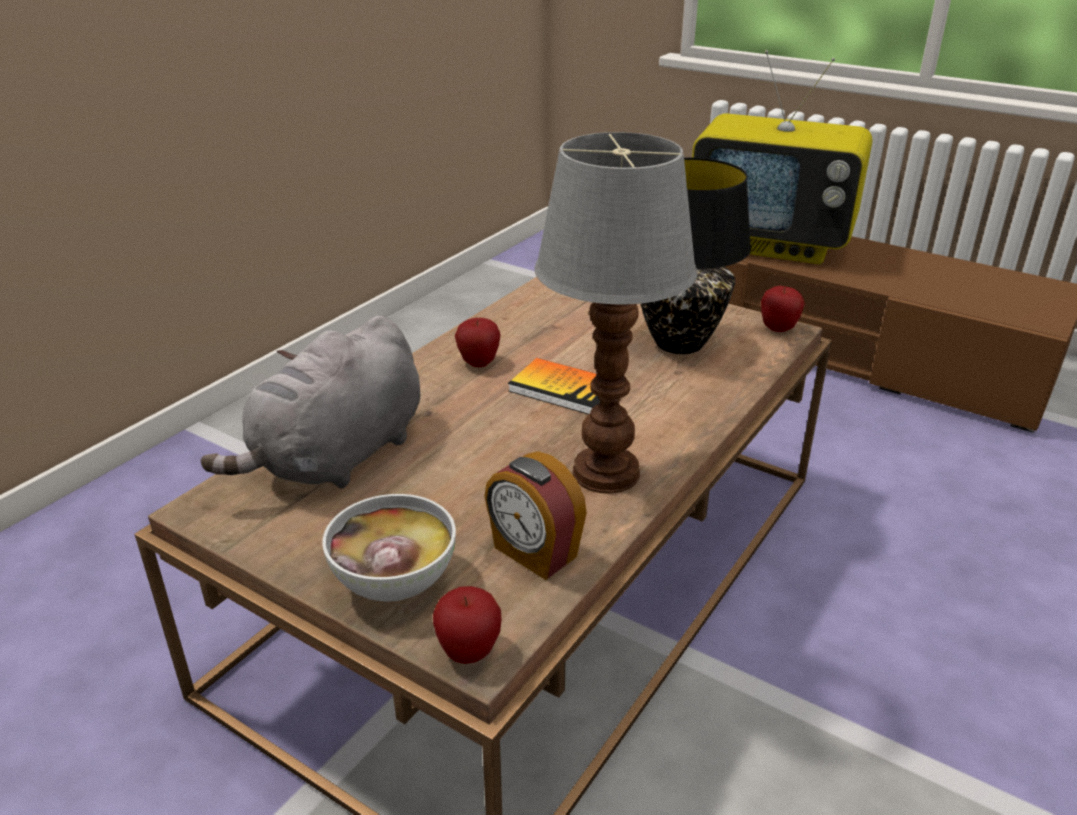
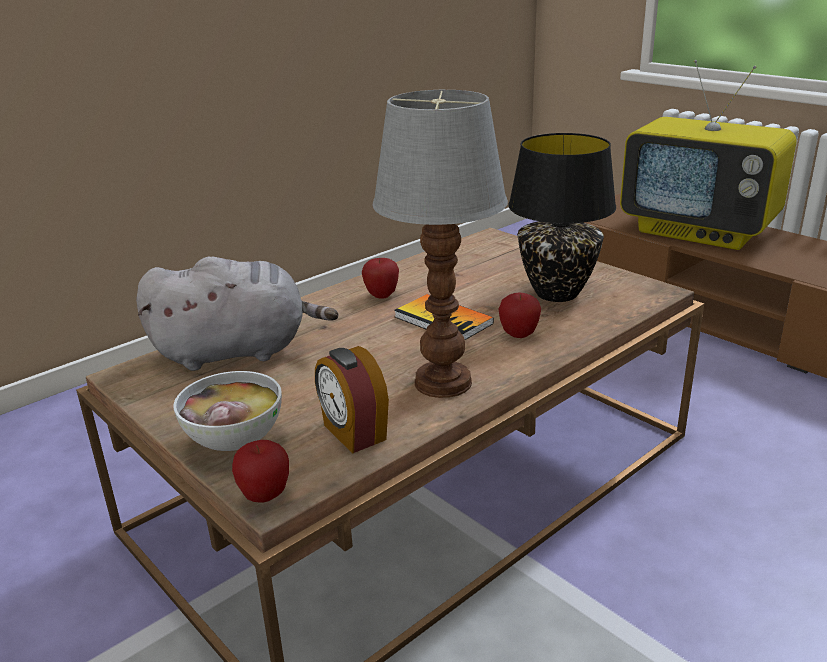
camera: 15 degrees right, 5 degrees down
(337, 458) = (238, 351): grey plush toy -> grey plush toy turned 150 degrees counterclockwise
(778, 329) = (652, 289): apple -> apple (519, 335)

